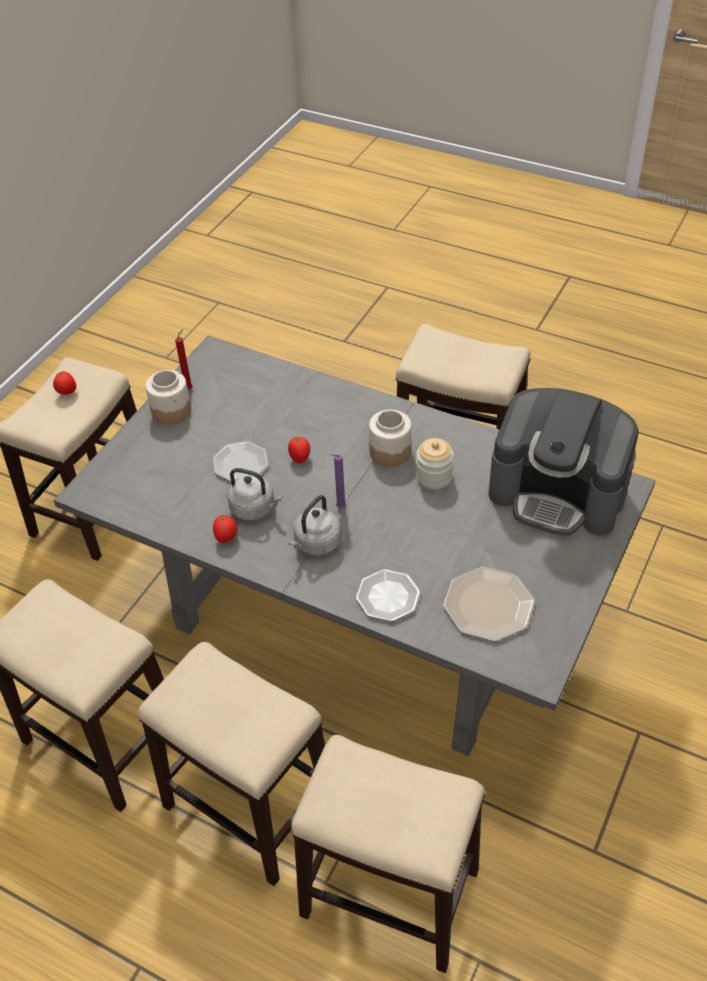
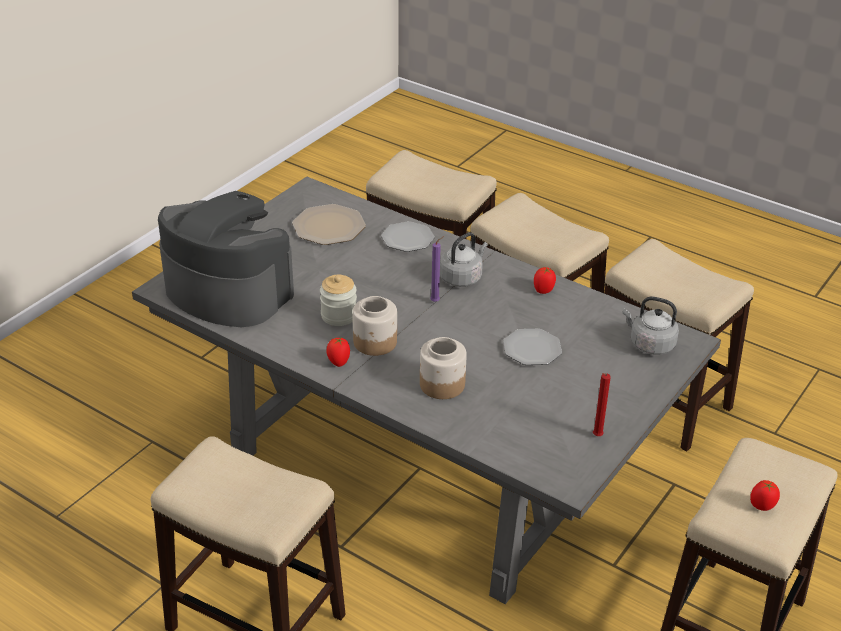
camera: 175 degrees left, 10 degrees down
(171, 410) = (614, 412): jar -> jar (441, 385)
(255, 508) = (517, 309): grey kettle -> grey kettle (649, 344)
(300, 458) = (469, 347): tomato -> tomato (338, 362)

